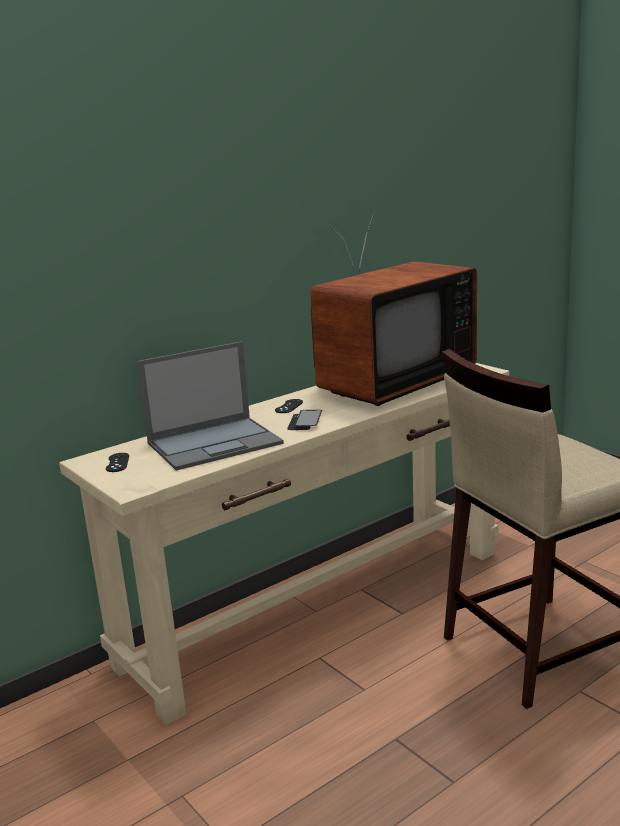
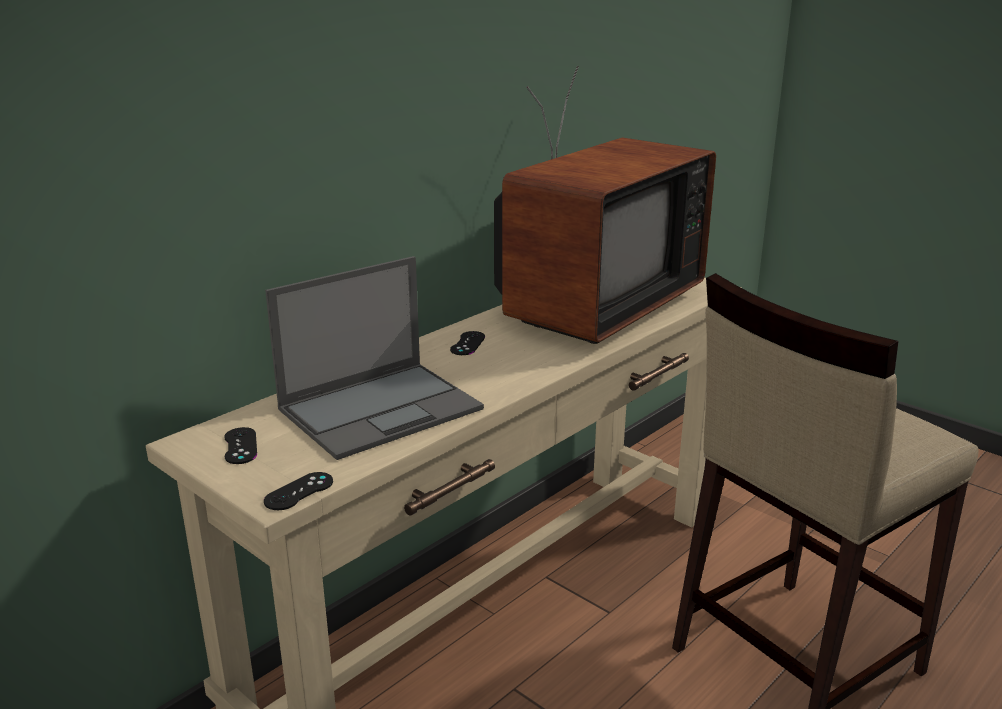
camera: 10 degrees left, 5 degrees up
(146, 486) = (299, 491): none -> black game controller
(305, 421) = (500, 370): phone -> none

